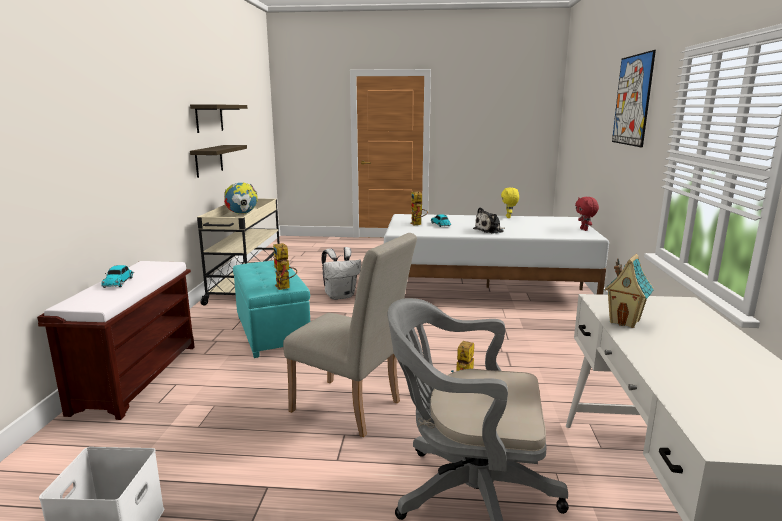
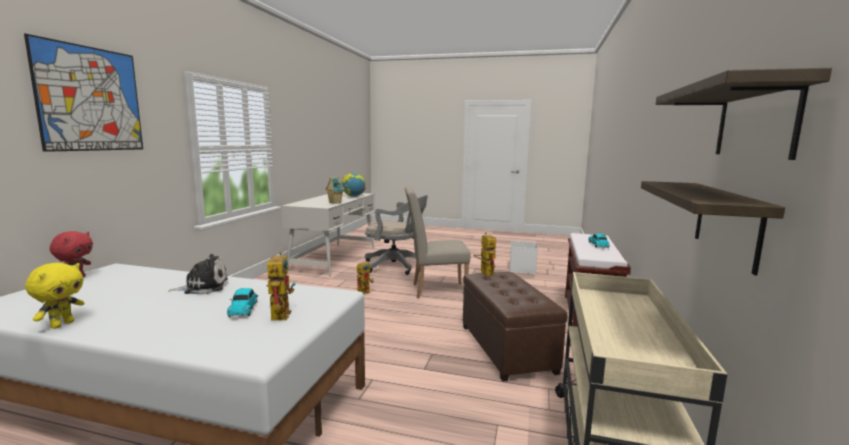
camera: 170 degrees left, 5 degrees down
(242, 214) = (636, 337): globe -> globe (353, 196)
(272, 331) = (505, 348): turquoise ottoman -> brown ottoman
(340, 296) = (426, 407): white backpack -> none
(352, 409) = (434, 290): beige chair -> beige chair turned 45 degrees counterclockwise

